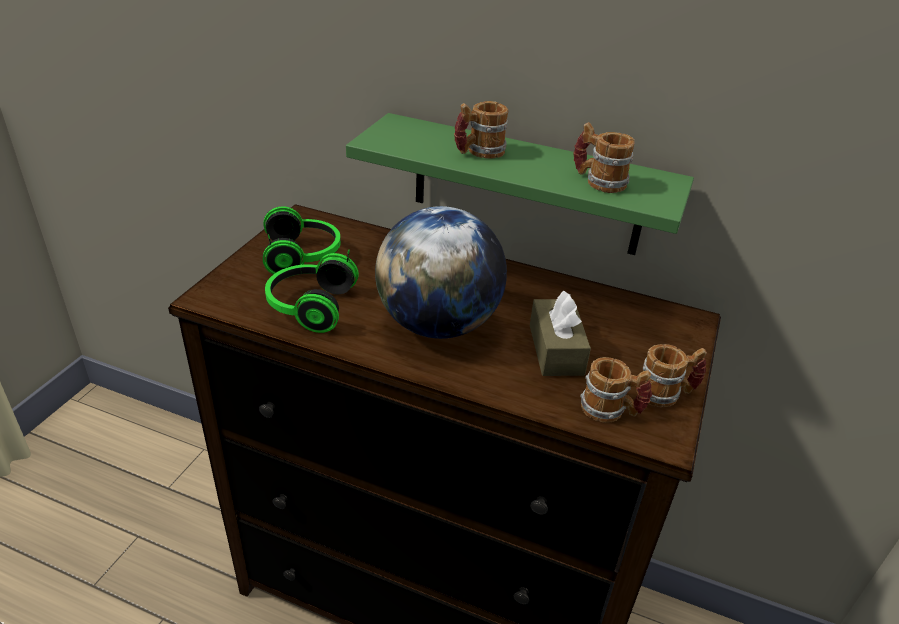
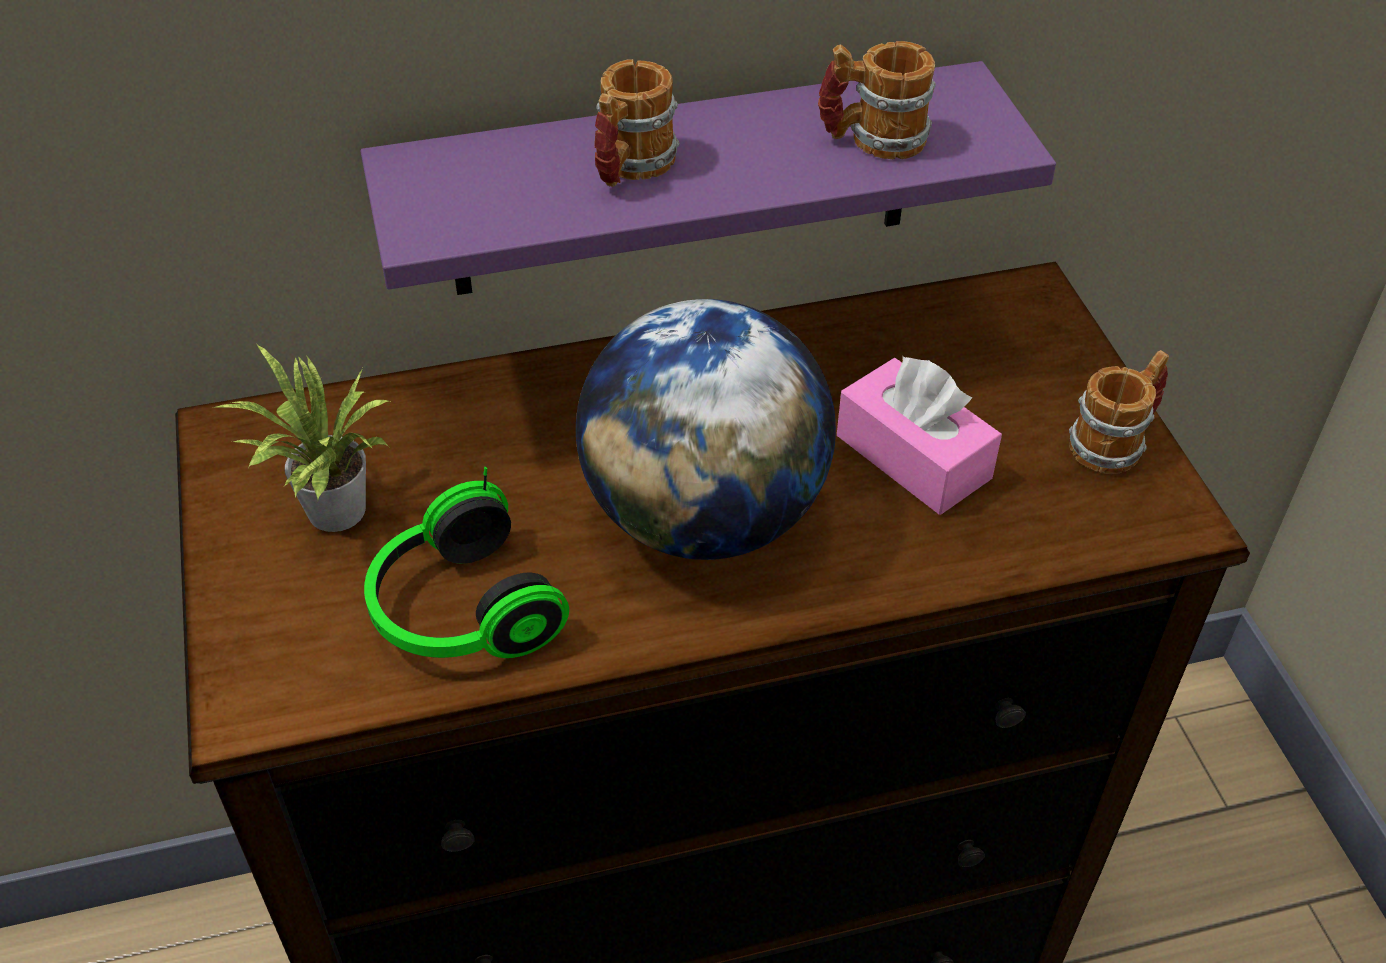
camera: 35 degrees left, 10 degrees up
(303, 256) = (330, 515): headphones -> potted plant
(526, 185) = (683, 182): green shelf -> purple shelf
(556, 350) = (913, 457): brown tissue box -> pink tissue box
(611, 410) = (1078, 515): mug -> none

